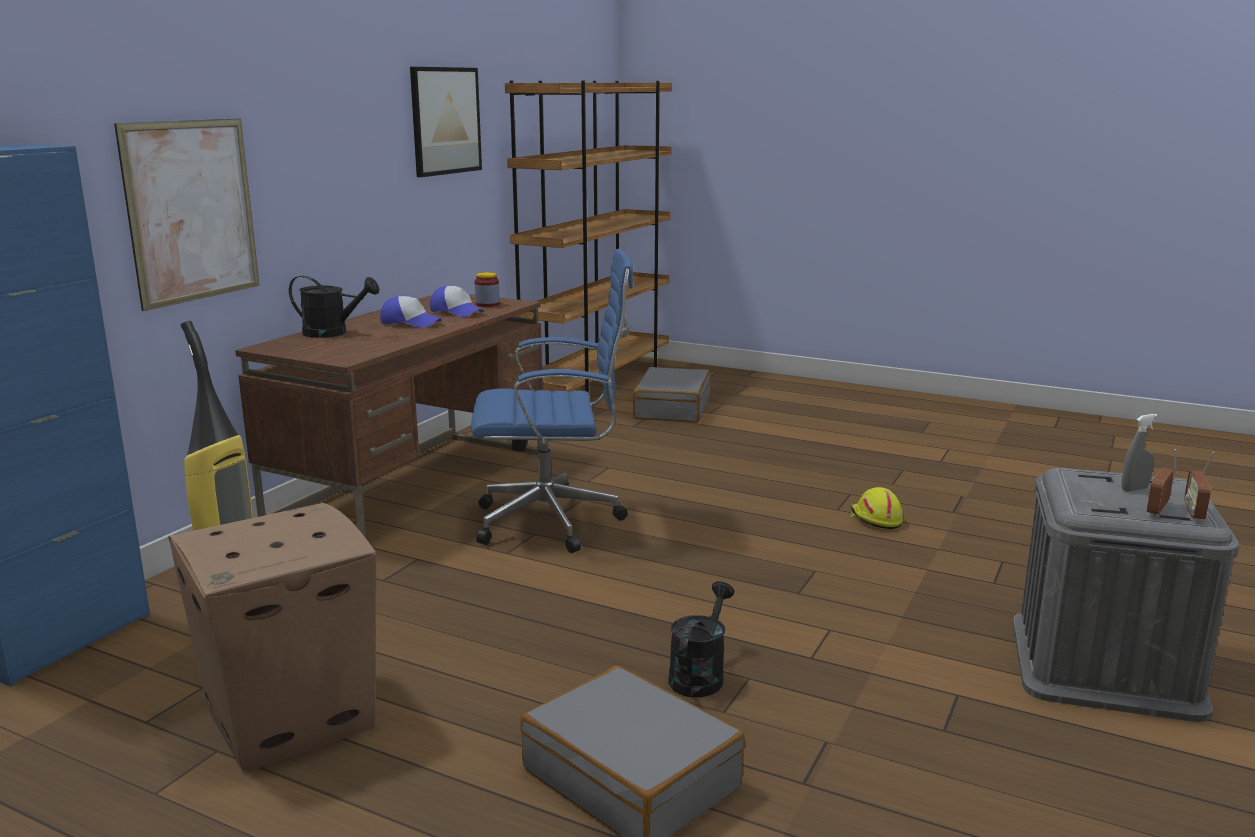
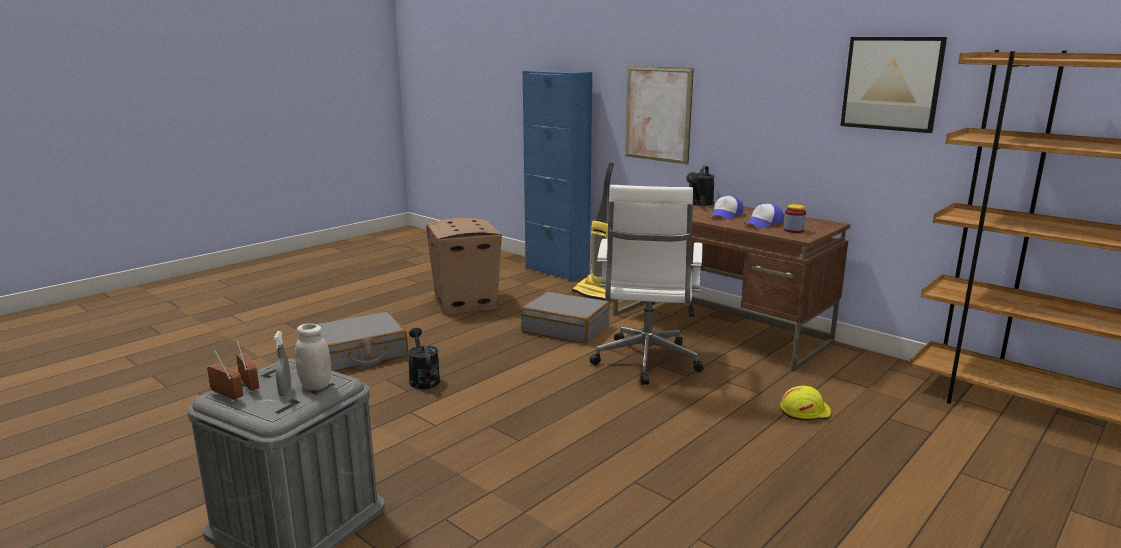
camera: 105 degrees right, 0 degrees up
(555, 522) = (646, 363): blue office chair -> white office chair
(671, 408) = (968, 450): grey suitcase -> grey suitcase (566, 328)
(699, 674) = (423, 379): black watering can -> black watering can turned 150 degrees counterclockwise
(875, 519) = (603, 496): yellow hard hat -> yellow hard hat (804, 411)
(1098, 480) = (315, 385): none -> white jar

